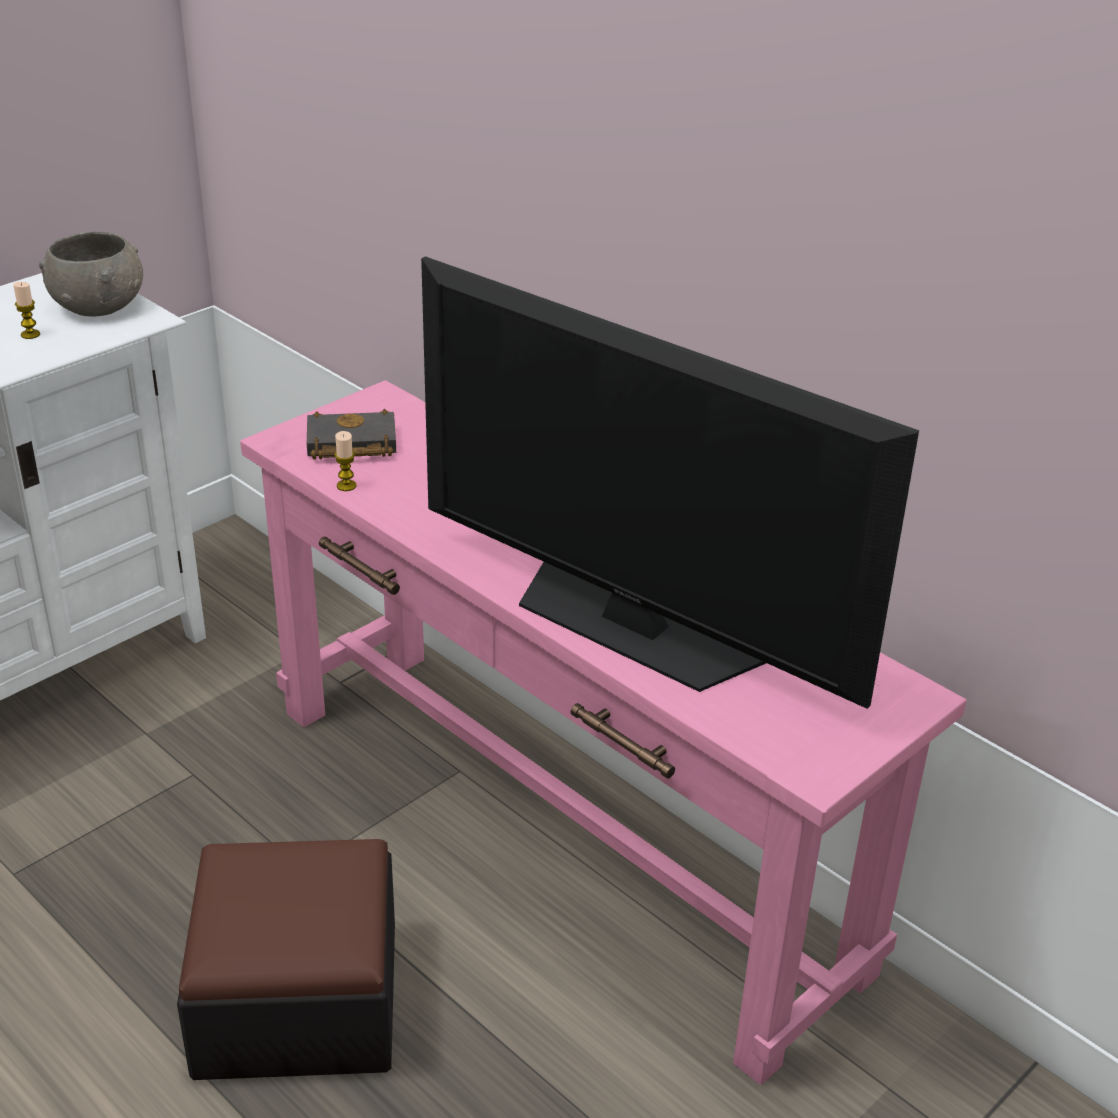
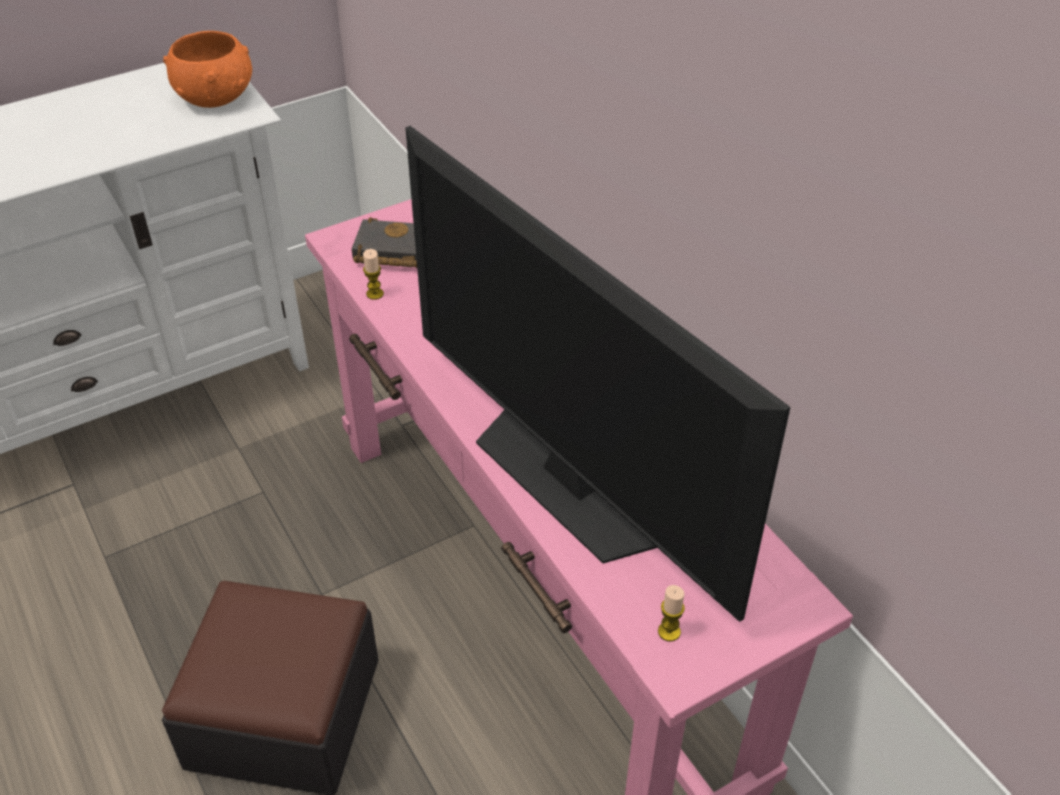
camera: 15 degrees right, 10 degrees up
(30, 334) = (150, 120): candle -> candle (669, 632)
(99, 306) = (216, 96): grey bowl -> orange bowl

